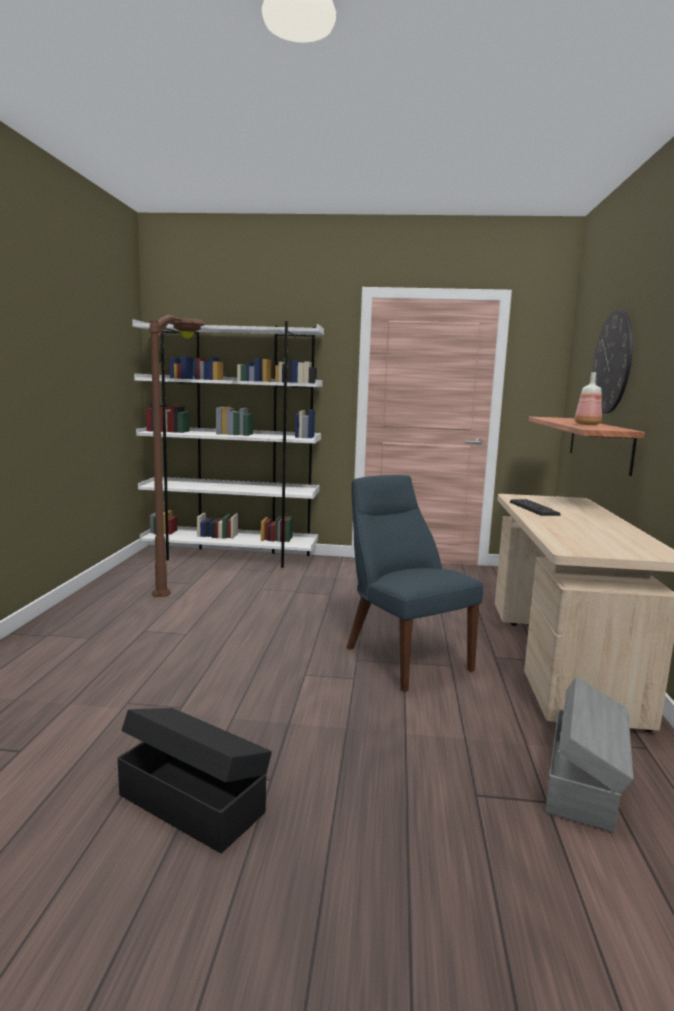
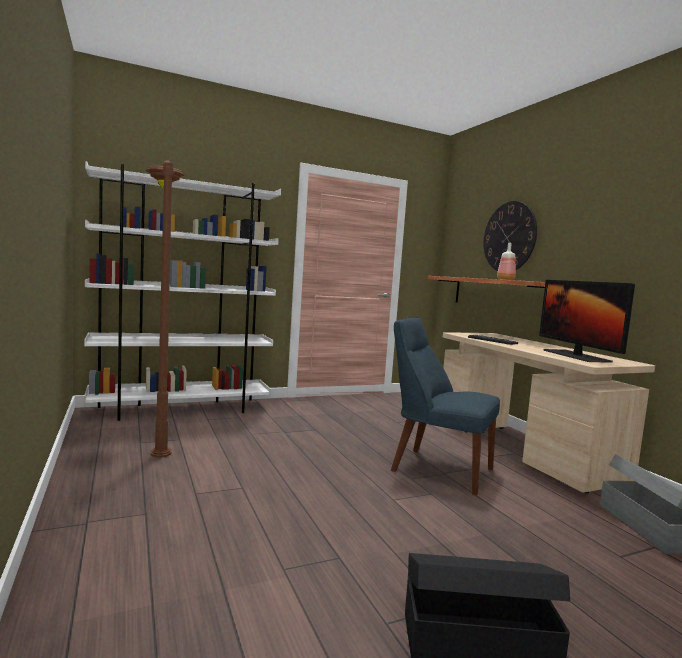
camera: 30 degrees left, 5 degrees down
(591, 538) = (576, 356): none -> monitor

